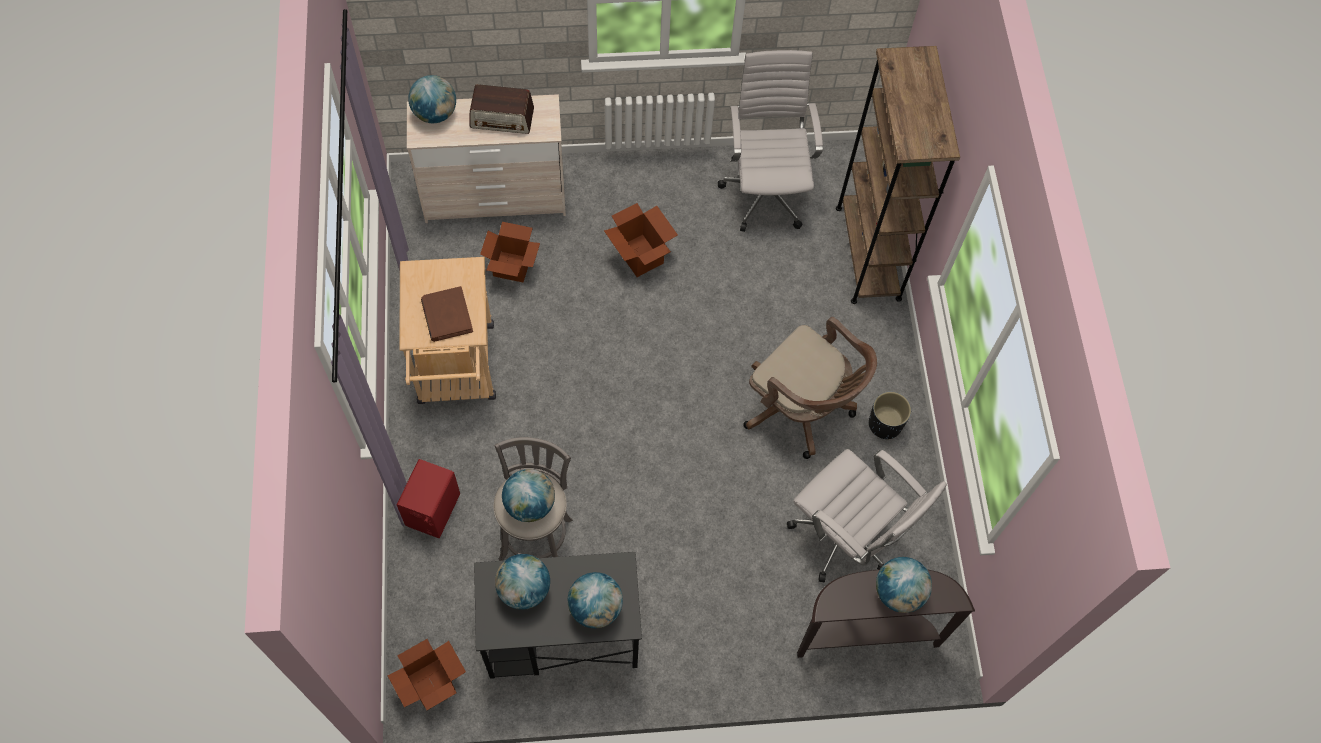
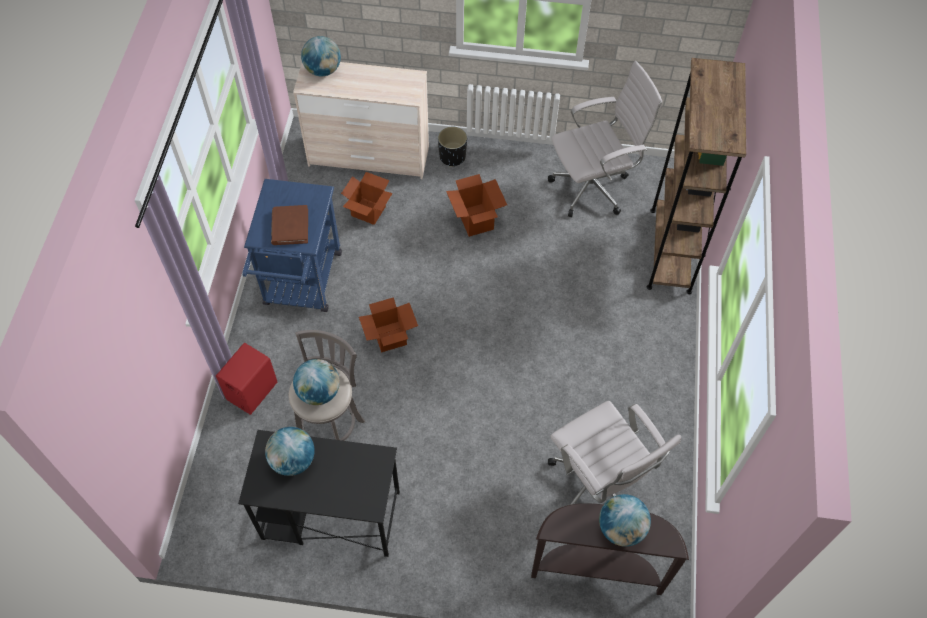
camera: 15 degrees right, 5 degrees down
(431, 683) = (211, 533): cardboard box -> cardboard box (389, 337)
(456, 372) = (301, 285): beige cart -> blue cart
(502, 118) = (376, 82): radio -> none
(595, 608) = (349, 488): globe -> none
(765, 191) = (593, 187): white office chair -> white office chair turned 60 degrees clockwise
(801, 409) = (583, 367): brown office chair -> none
(885, 424) = (654, 393): black planter -> black planter (452, 157)

